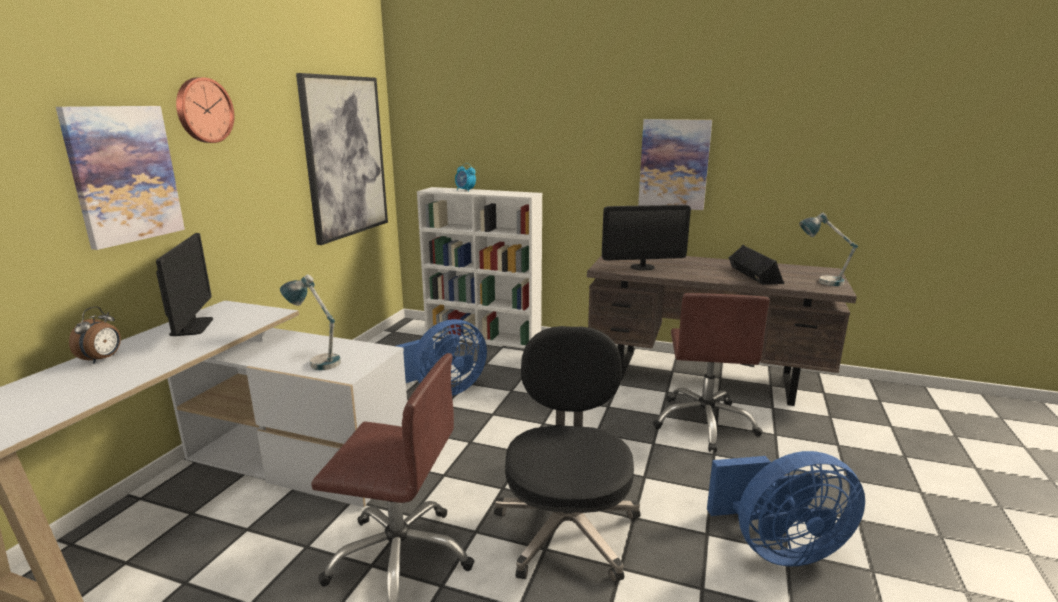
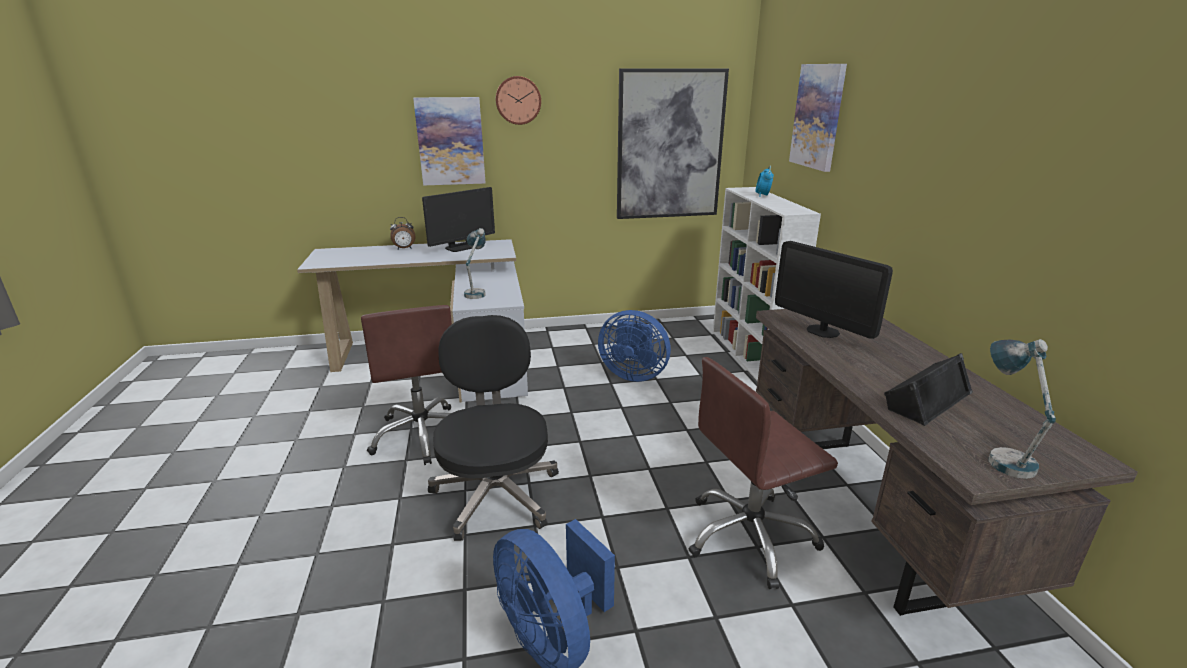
camera: 60 degrees right, 5 degrees up
(567, 528) = (496, 493): black office chair -> black office chair turned 75 degrees counterclockwise
(674, 164) = (948, 207): picture -> picture (818, 116)

